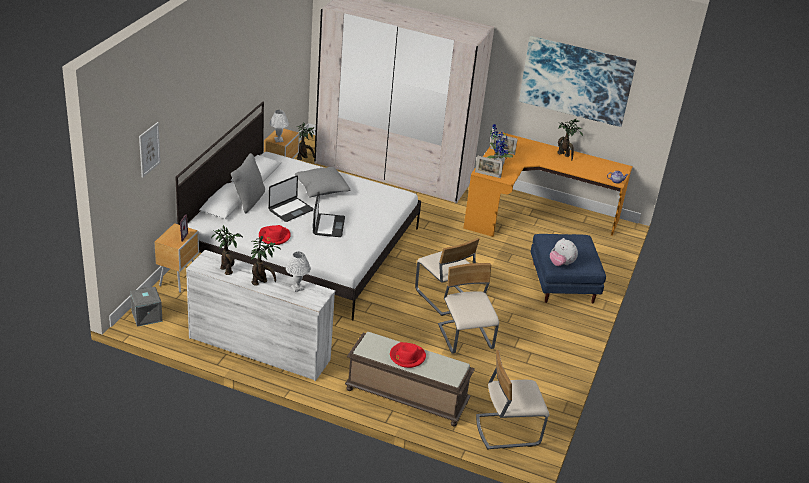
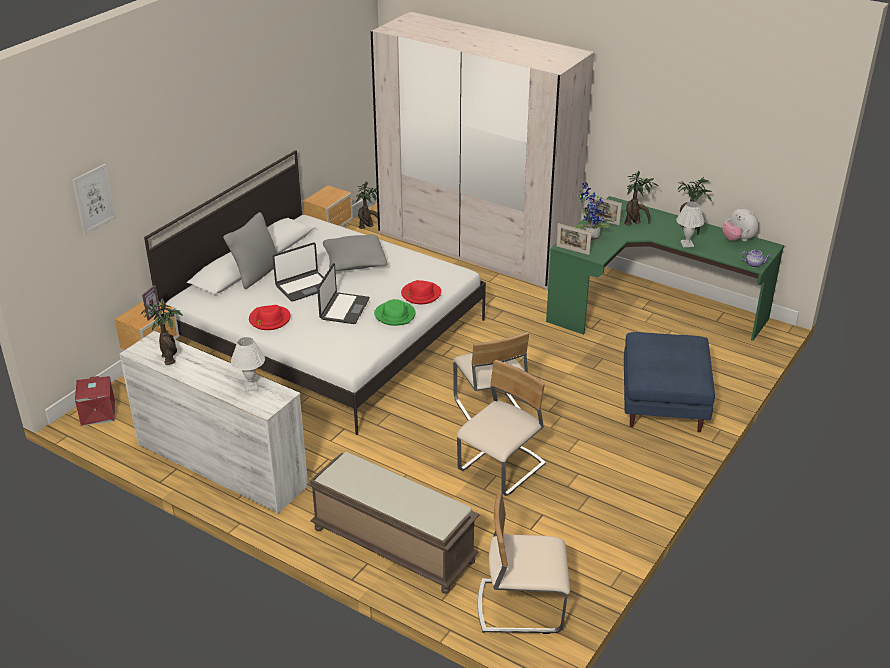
camera: 15 degrees right, 0 degrees up
(146, 316) = (97, 413): grey storage box -> red storage box
(262, 282) = (207, 376): potted plant -> potted plant (634, 223)
(278, 140) = (321, 200): white table lamp -> white table lamp (686, 244)
(368, 229) = (395, 315): none -> green hat
(407, 357) = (386, 491): red hat -> red hat (420, 294)
(465, 338) = (502, 469): beige chair -> beige chair turned 45 degrees clockwise
(535, 215) = (651, 308): orange desk -> green desk
(561, 264) = (651, 374): plush toy -> plush toy (738, 240)
(576, 80) = (704, 125): picture -> none

